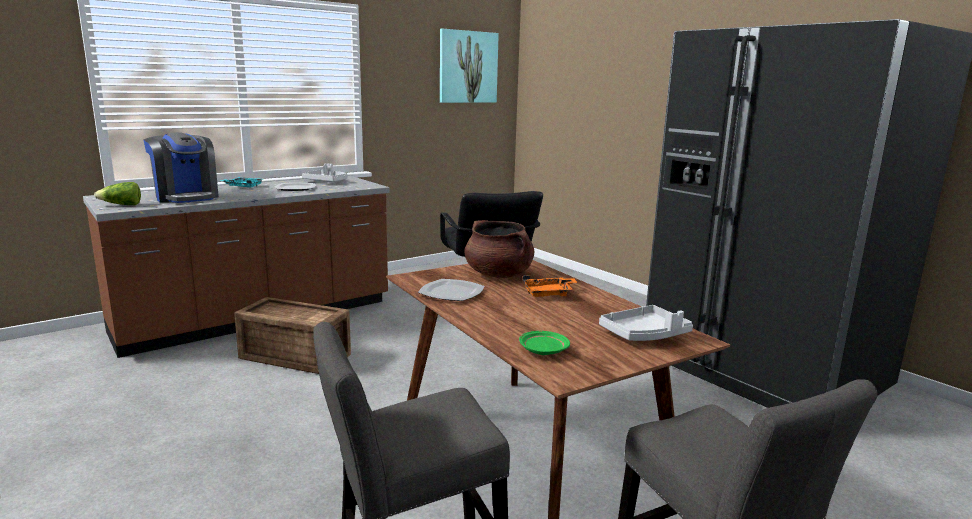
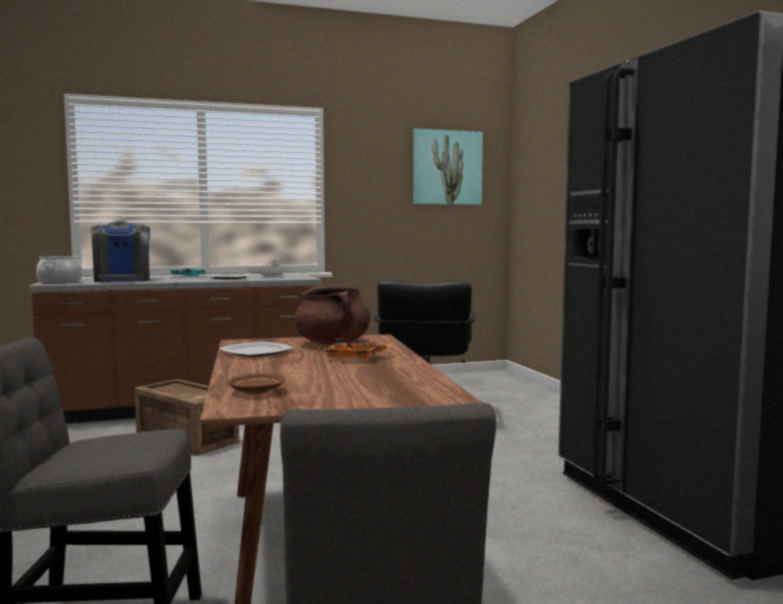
camera: 20 degrees right, 10 degrees down
(121, 205) = (60, 282): lettuce -> cooking pot
(543, 350) = (256, 391): green plate -> brown plate
(645, 334) = (395, 390): grey tray -> none

